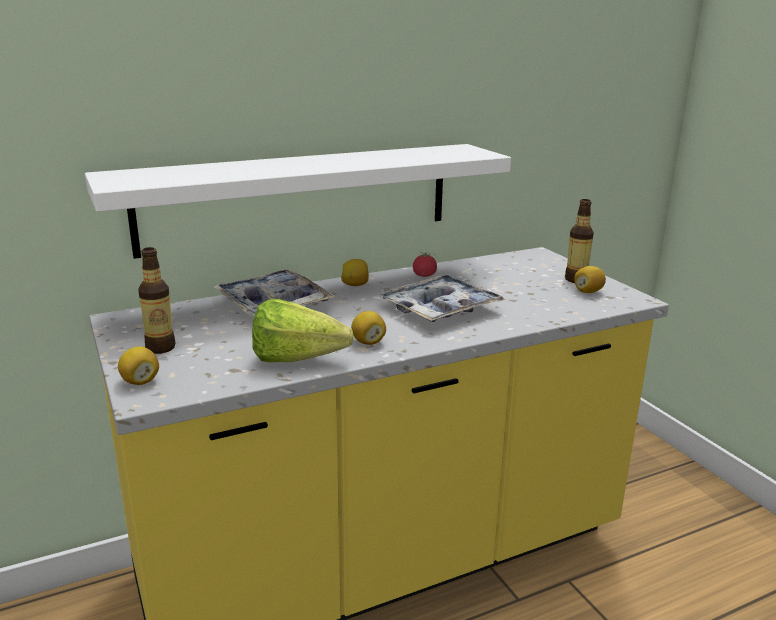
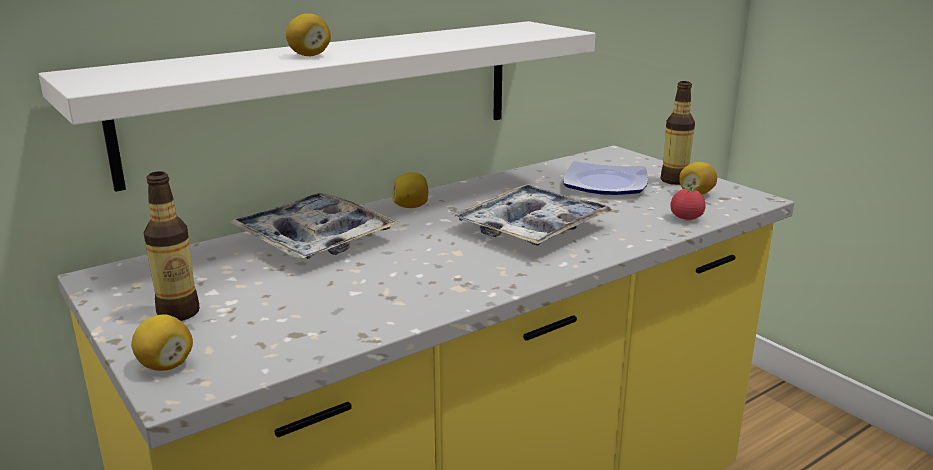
camera: 10 degrees left, 0 degrees up
(304, 361) = (388, 312): lettuce -> none
(368, 342) = (461, 279): lemon -> lemon (309, 55)
(424, 275) = (492, 188): tomato -> tomato (686, 218)
(518, 278) = (607, 184): none -> plate

